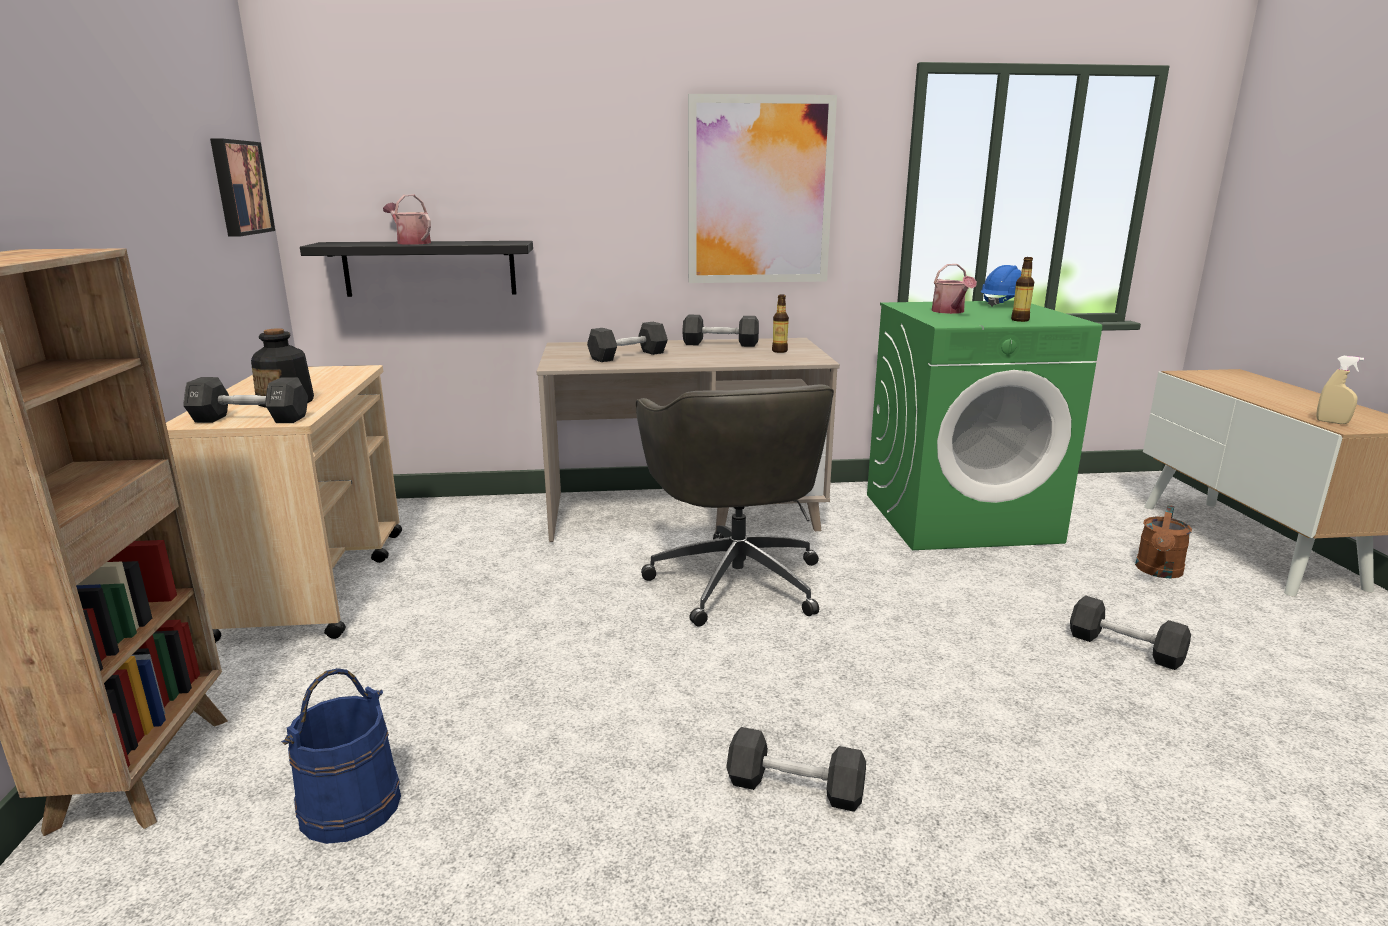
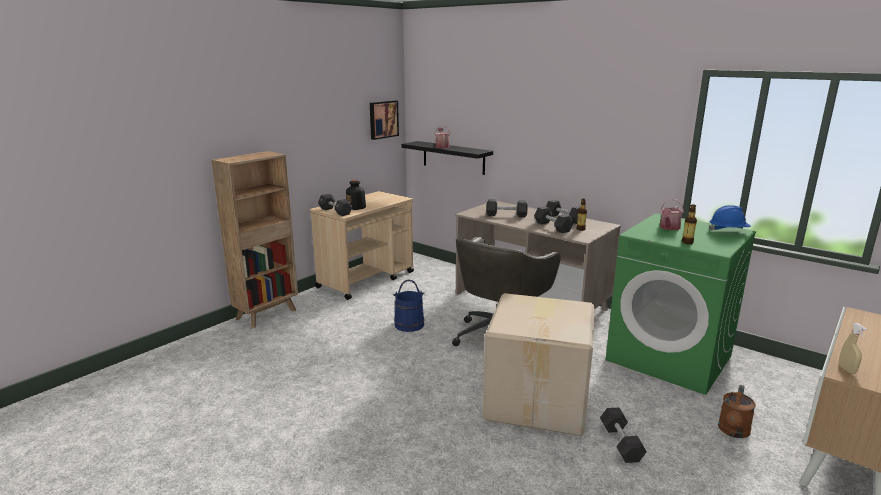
camera: 45 degrees right, 0 degrees up
(350, 806) = (291, 345): blue bucket -> blue bucket (409, 324)
(759, 191) = (601, 138): picture -> none
(795, 788) = (395, 404): black dumbbell -> black dumbbell (552, 227)
(953, 646) = (538, 400): none -> cardboard box
(1158, 572) = (733, 432): brown watering can -> brown watering can turned 45 degrees counterclockwise

